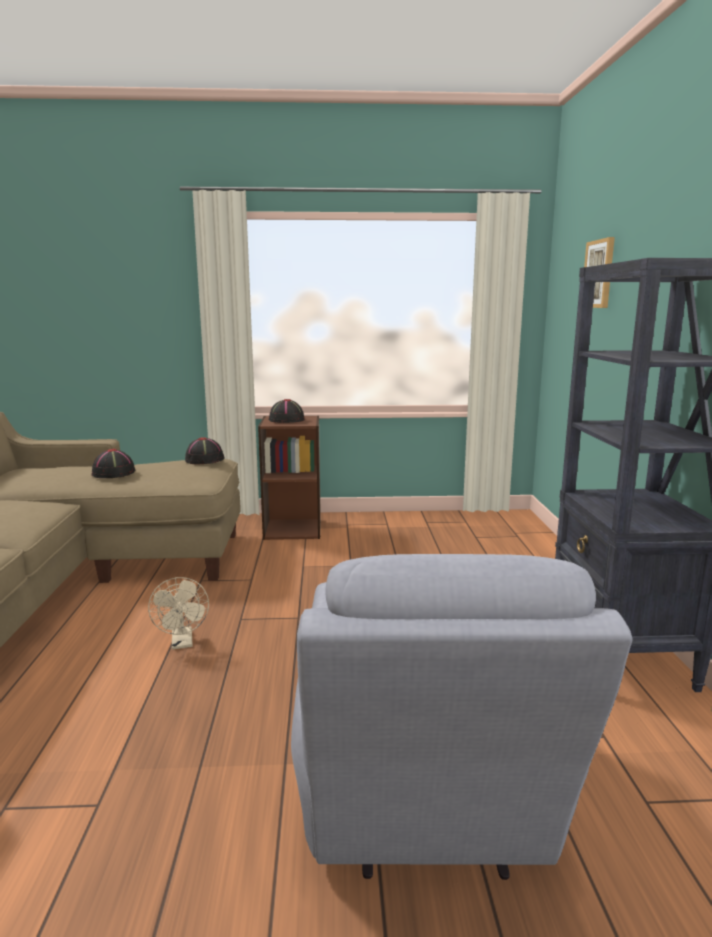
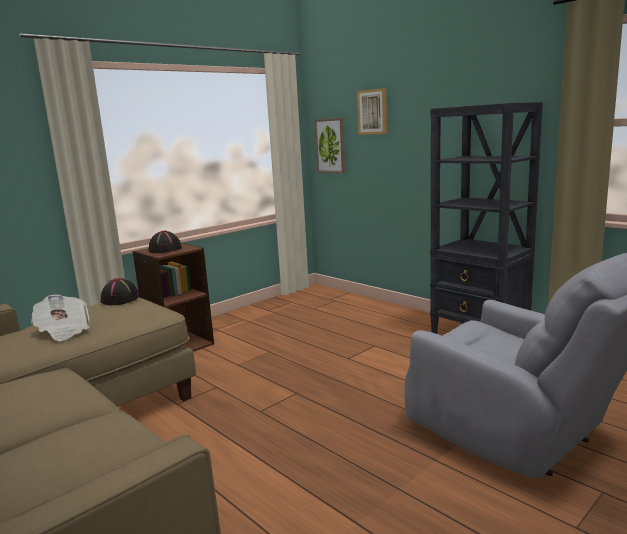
camera: 40 degrees left, 0 degrees up
(113, 473) = (63, 331): black hat -> newspaper
(182, 643) = (250, 443): beige fan -> none
(561, 321) = (330, 145): none -> picture

